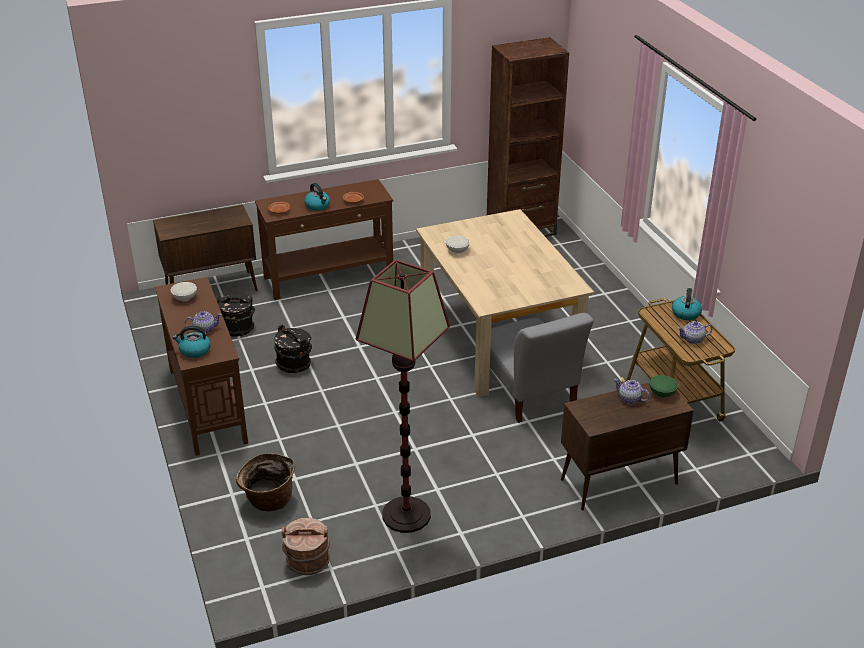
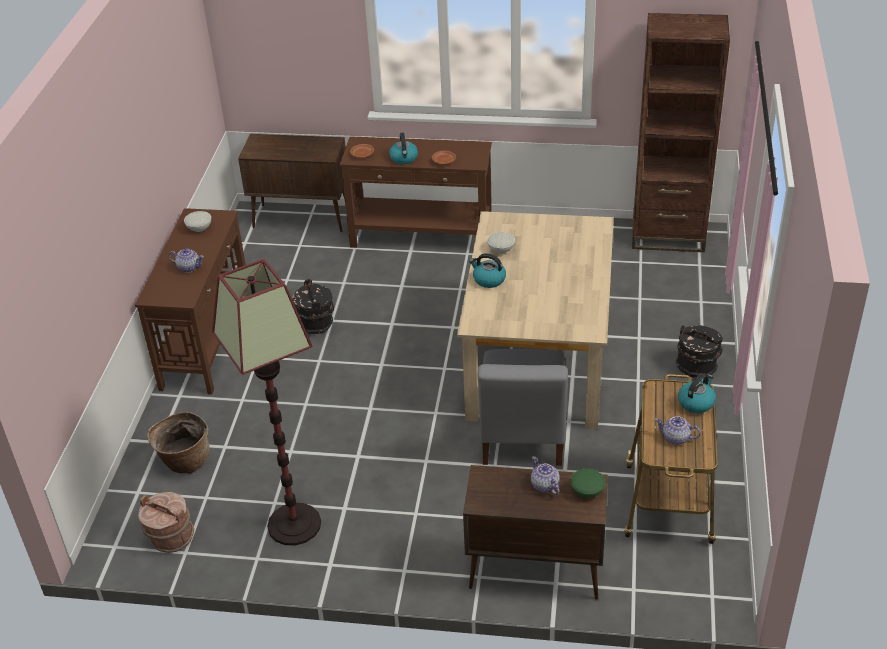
camera: 30 degrees right, 5 degrees up
(194, 351) = (162, 288): kettle -> kettle (488, 280)
(237, 328) = (294, 268): black bucket -> black bucket (697, 366)

